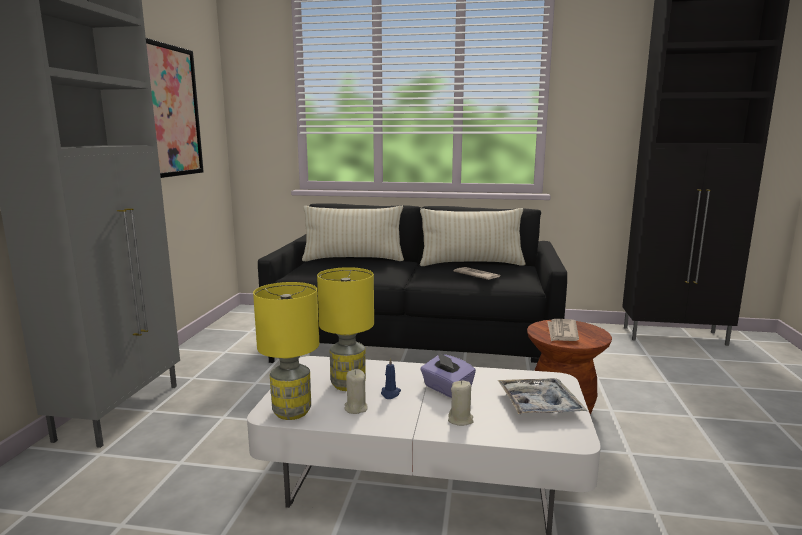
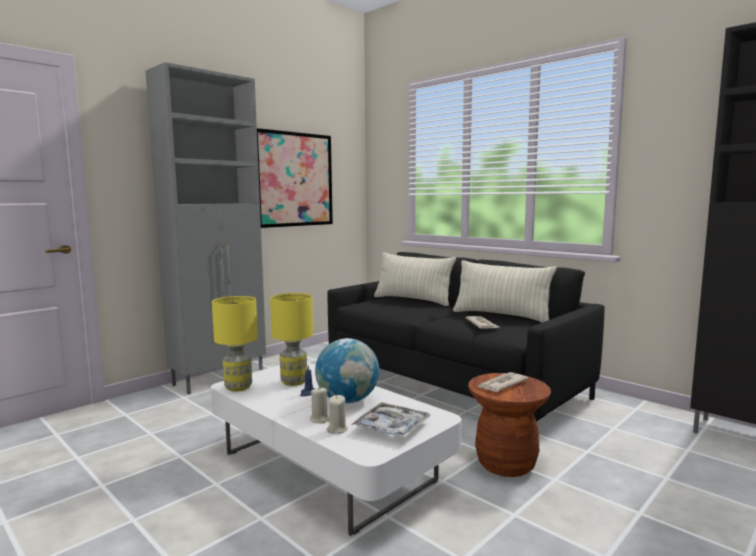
camera: 35 degrees right, 5 degrees down
(355, 408) = (273, 395): beige candle -> beige candle (337, 429)
(446, 389) = (348, 400): purple tissue box -> globe

